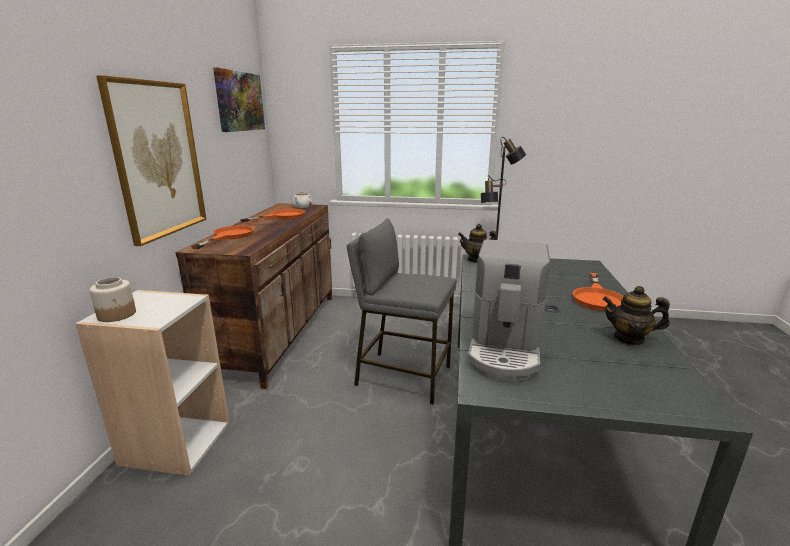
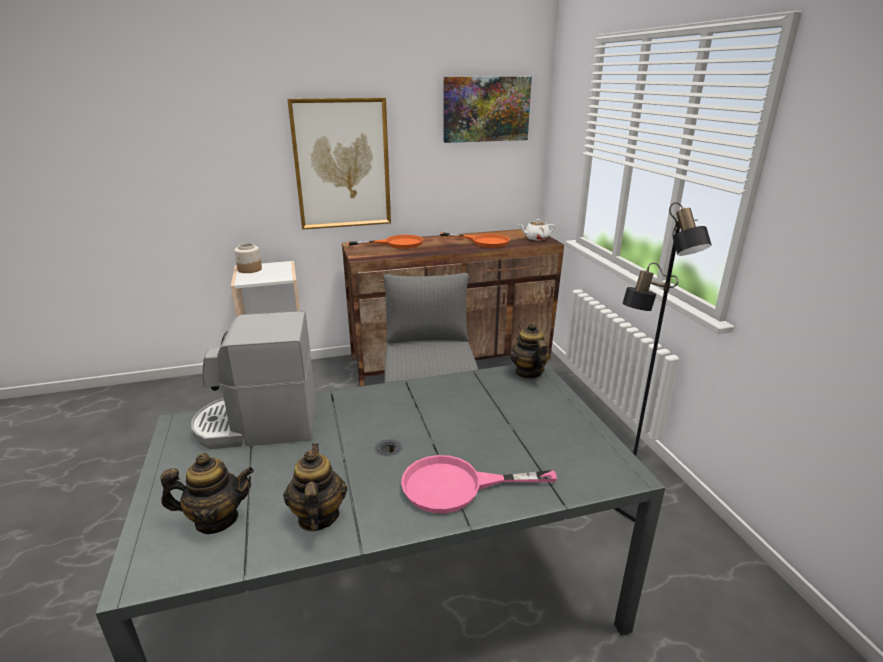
camera: 65 degrees right, 5 degrees up
(597, 297) = (457, 486): orange frying pan -> pink frying pan
(636, 375) = (216, 519): none -> teapot

